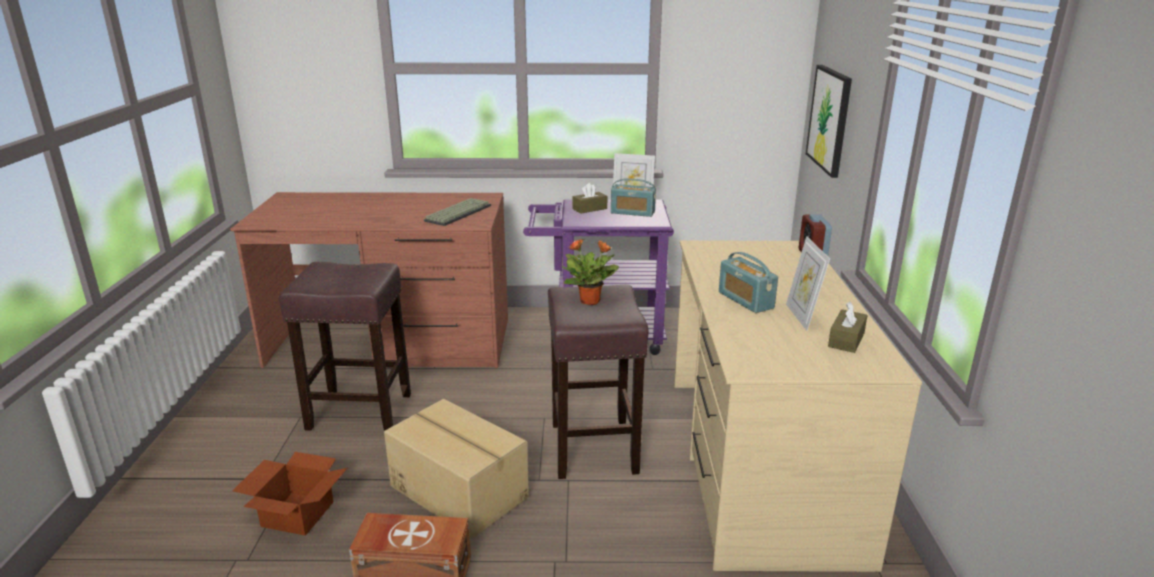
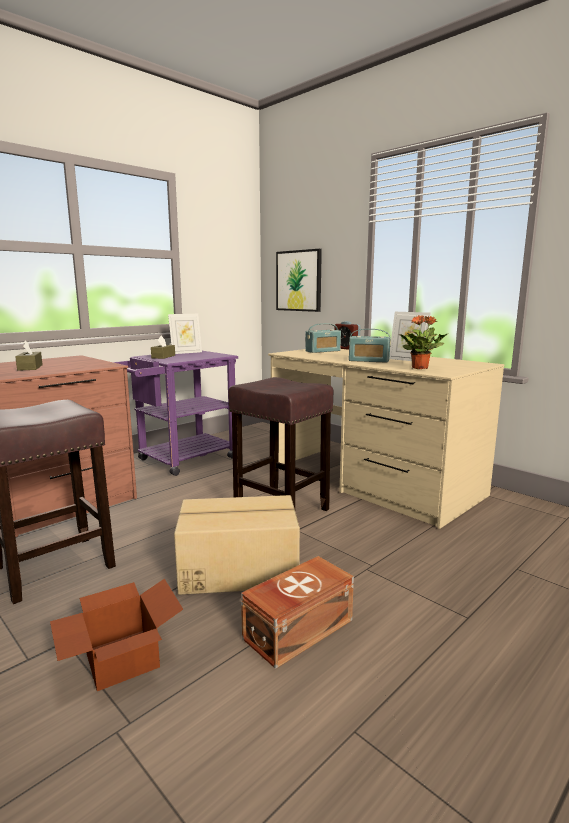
camera: 45 degrees left, 10 degrees down
(458, 213) = (73, 364): keyboard -> none
(590, 301) = (274, 385): potted plant -> potted plant (420, 368)
(632, 212) = (196, 354): radio -> radio (323, 351)
(846, 340) = (445, 361): brown tissue box -> brown tissue box (30, 367)

